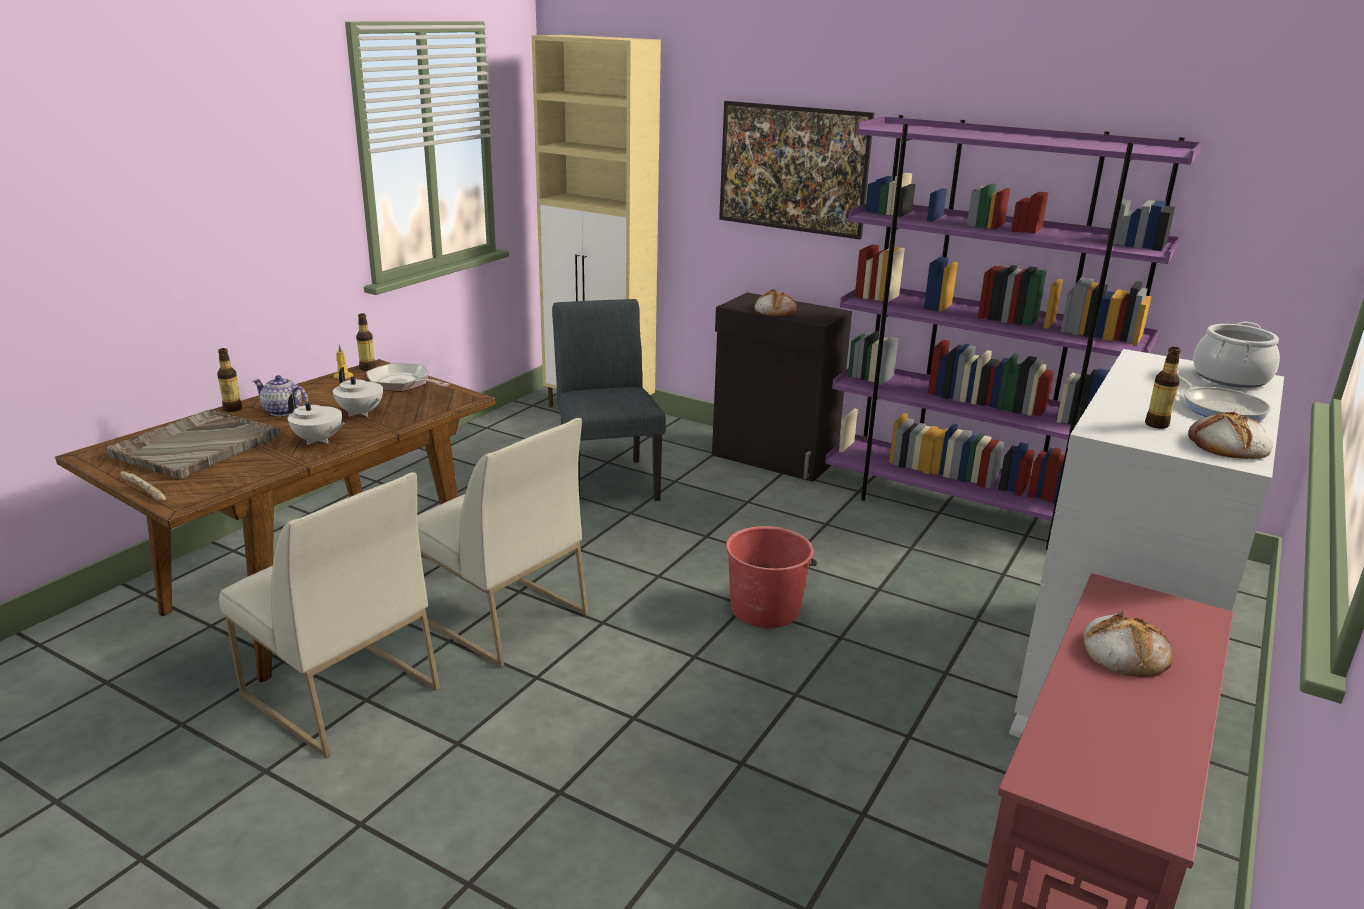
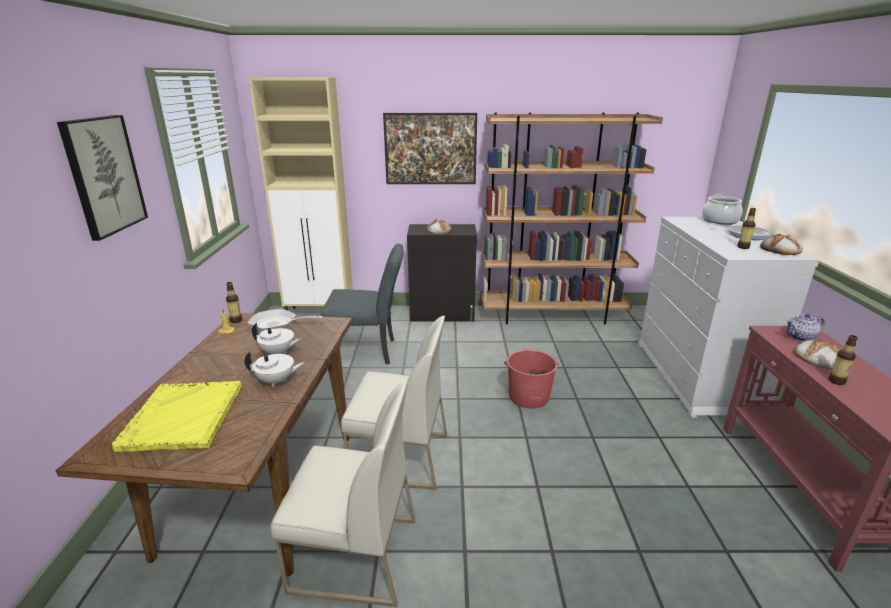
camera: 30 degrees left, 0 degrees up
(143, 493) = (193, 471): bread -> none
(195, 446) = (183, 417): grey tray -> yellow tray
(232, 409) = (172, 378): bottle -> bottle (836, 381)
(243, 154) = (104, 175): none -> picture
(283, 411) = (217, 368): teapot -> teapot (801, 337)
(607, 479) = (368, 351): grey chair -> grey chair turned 135 degrees clockwise
(963, 509) = (552, 315): purple bookcase -> brown bookcase

